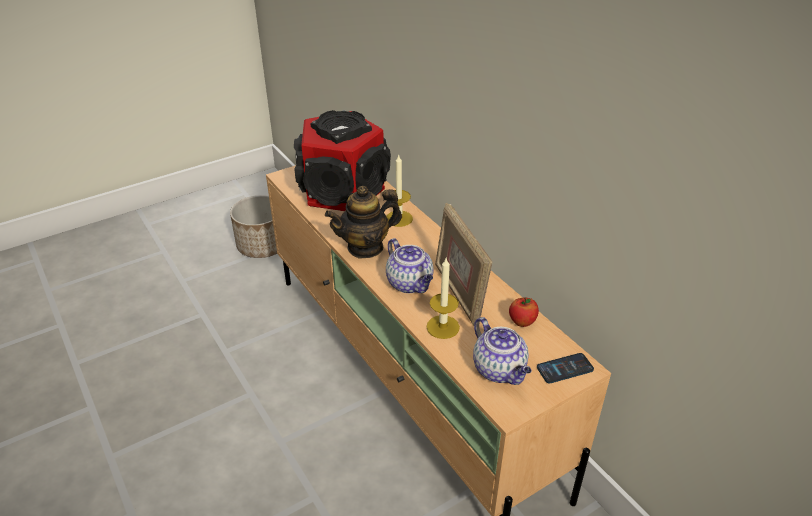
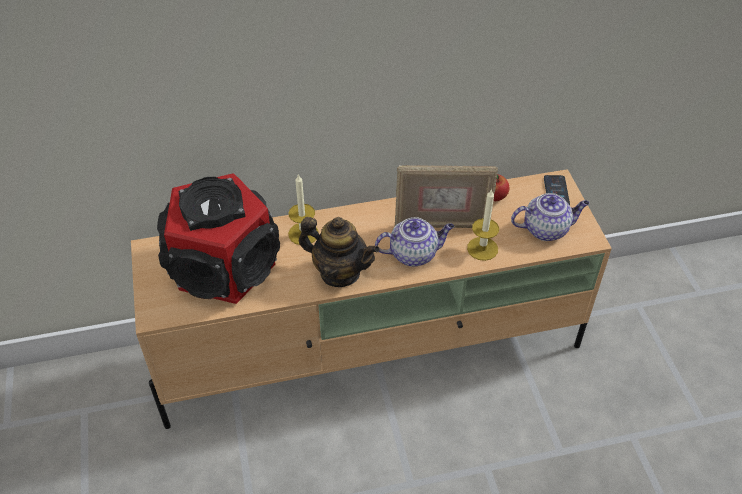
camera: 70 degrees left, 10 degrees up
(262, 245) = (70, 441): planter -> none
(365, 247) = (340, 272): teapot -> teapot turned 60 degrees counterclockwise

